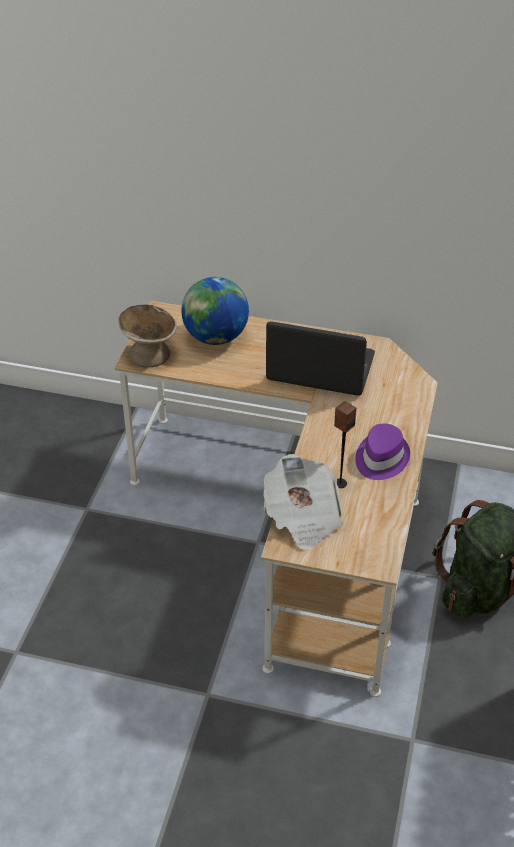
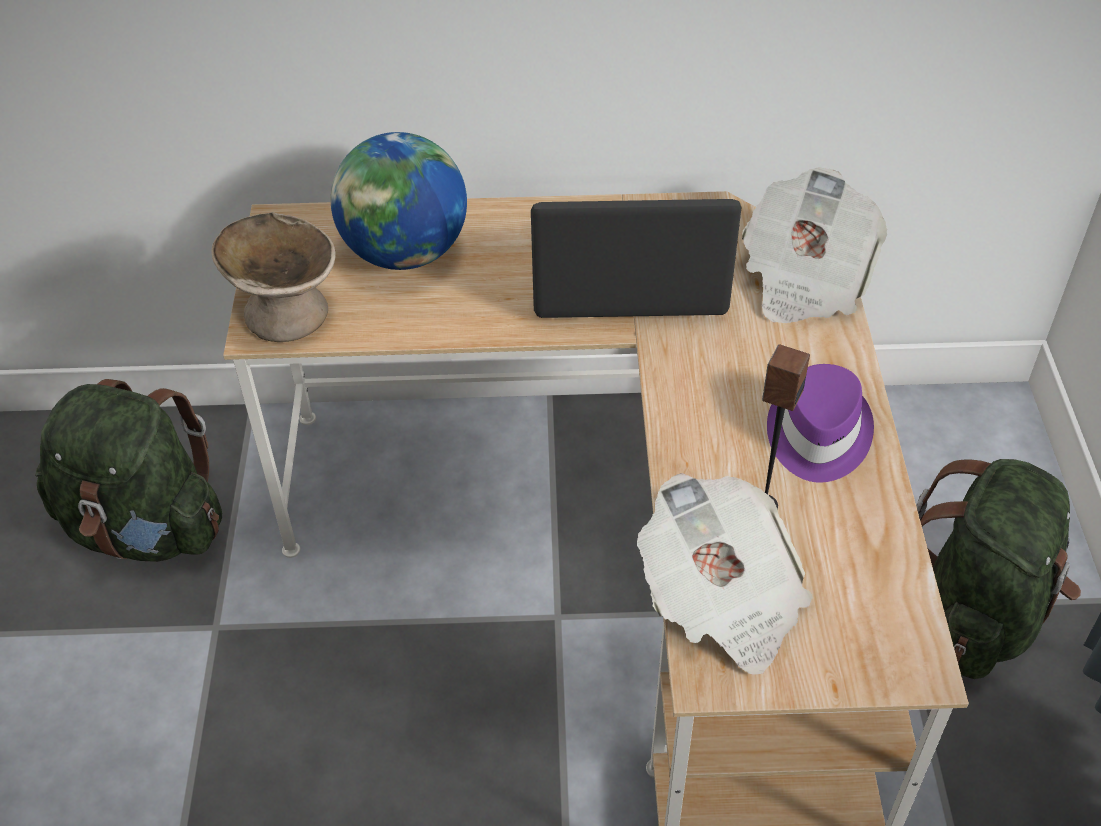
camera: 15 degrees left, 5 degrees up
(67, 456) = (146, 528): none -> green backpack
(409, 387) = (804, 278): none -> newspaper

